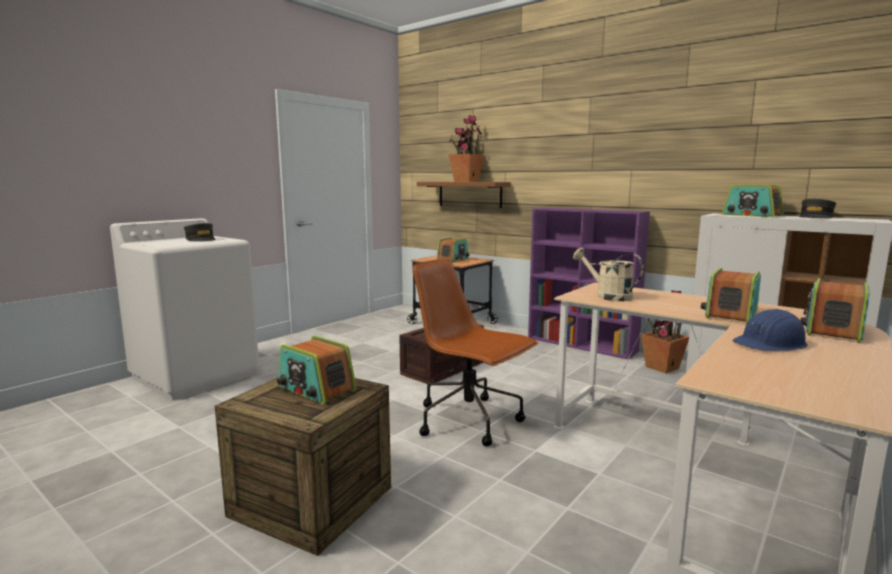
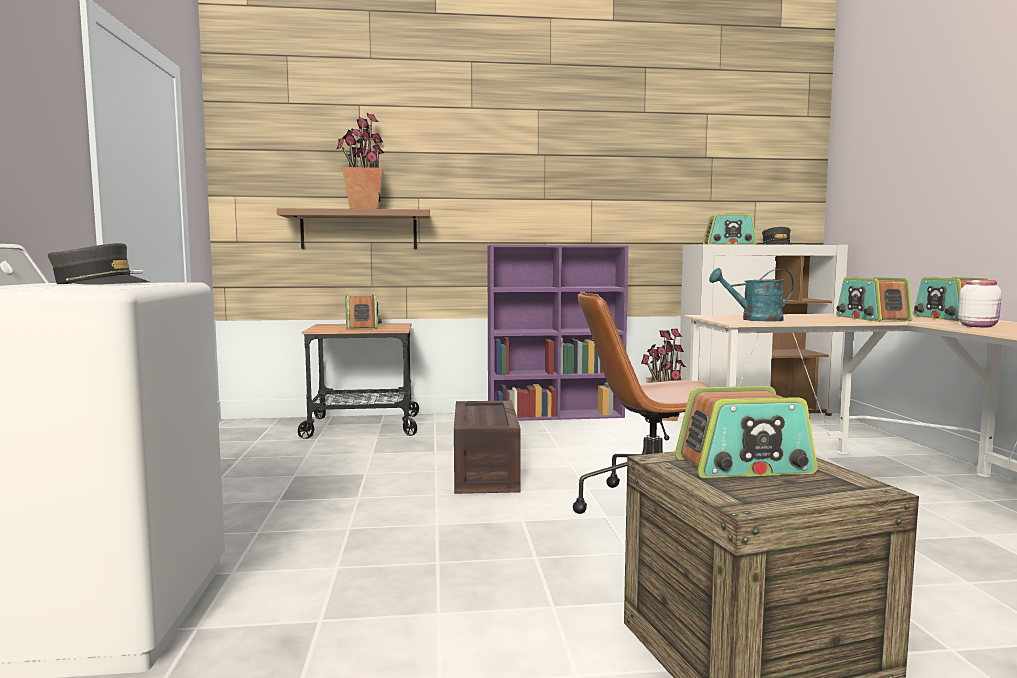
camera: 45 degrees left, 5 degrees down
(607, 296) = (754, 319): beige watering can -> turquoise watering can
(770, 343) = (978, 326): blue hard hat -> white jar

